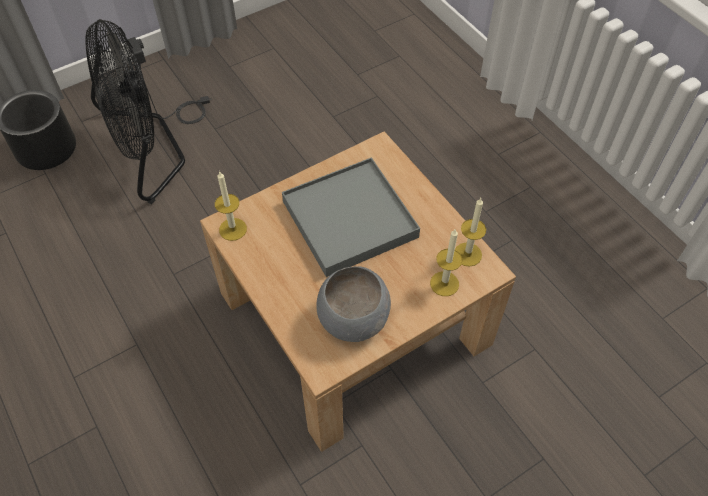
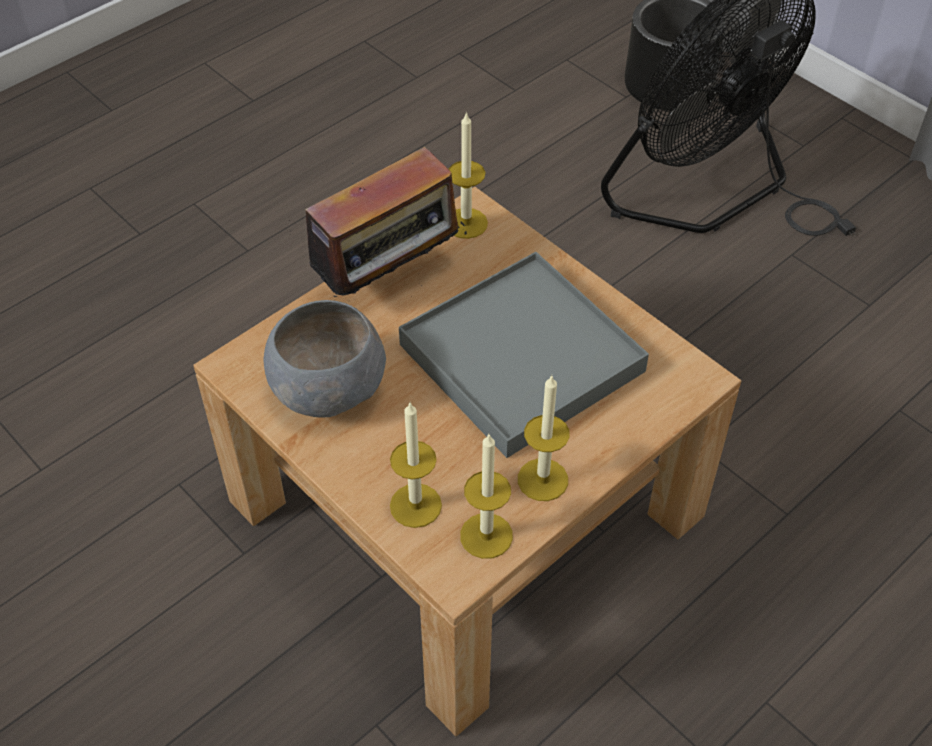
camera: 80 degrees right, 5 degrees down
(270, 276) = (390, 280): none -> radio
(435, 224) = (542, 479): none -> candle

